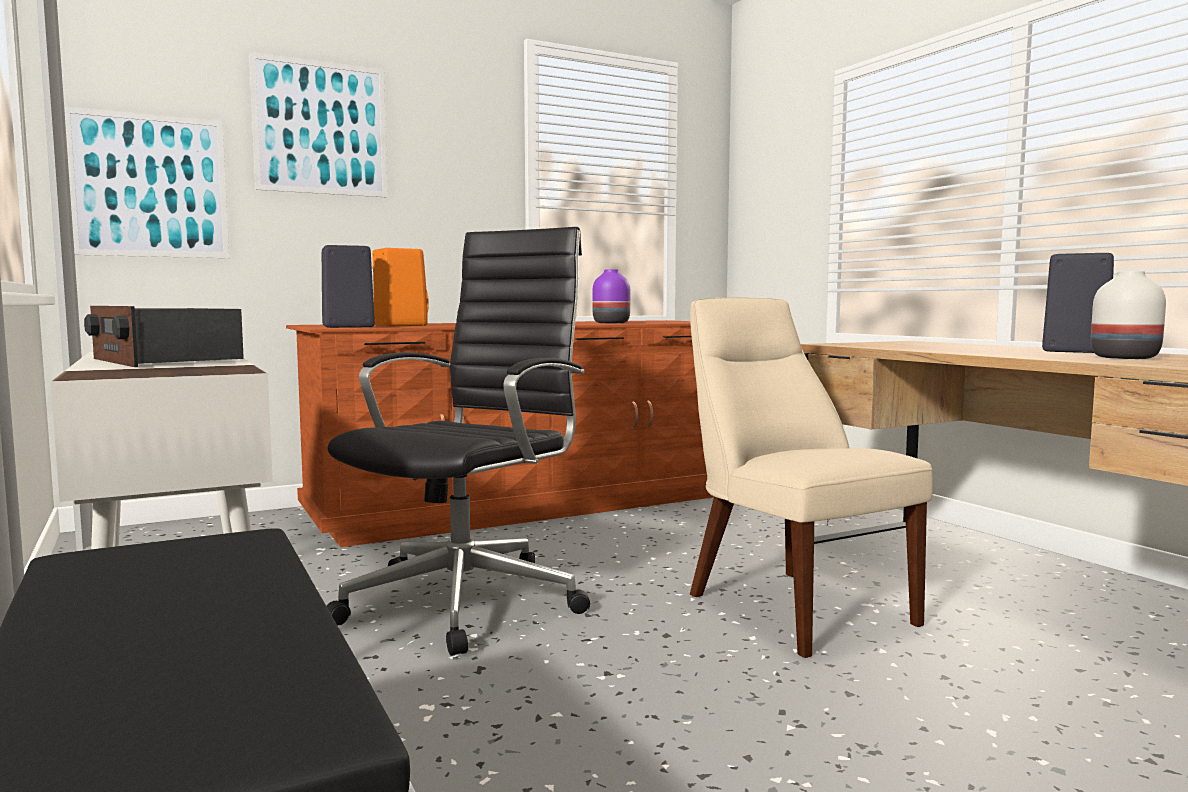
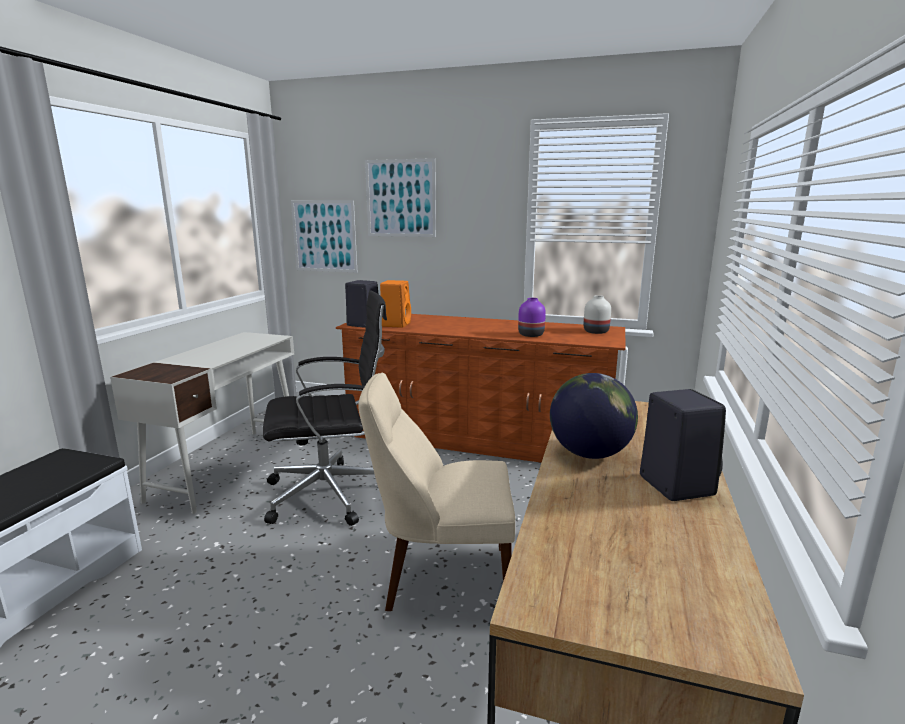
camera: 45 degrees right, 10 degrees up
(165, 360) = (213, 354): radio -> none
(791, 606) = (442, 577): beige chair -> beige chair turned 105 degrees counterclockwise
(973, 351) = (589, 453): none -> globe
(1126, 357) = (620, 519): white vase -> white vase (596, 332)

